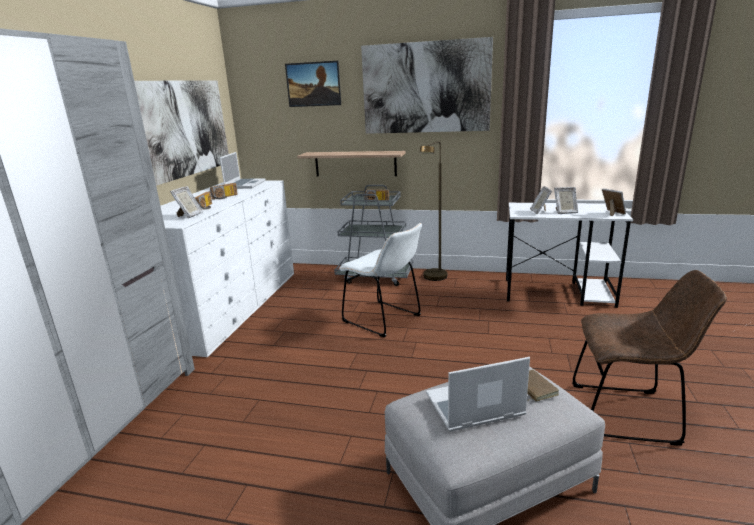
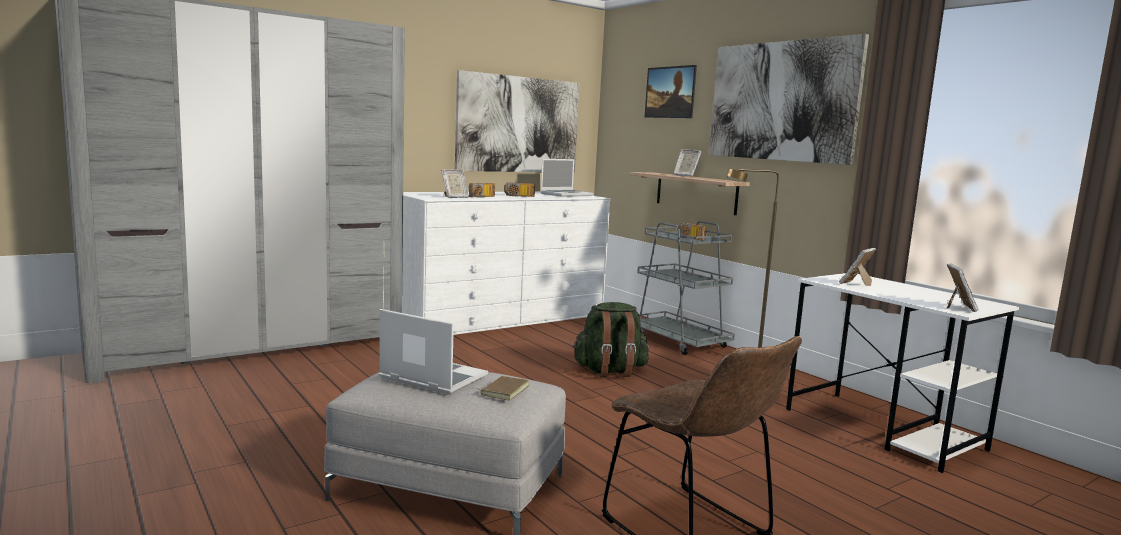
camera: 40 degrees right, 10 degrees down
(384, 320) = (610, 371): white chair -> green backpack
(564, 212) = (889, 292): picture frame -> picture frame (685, 176)

